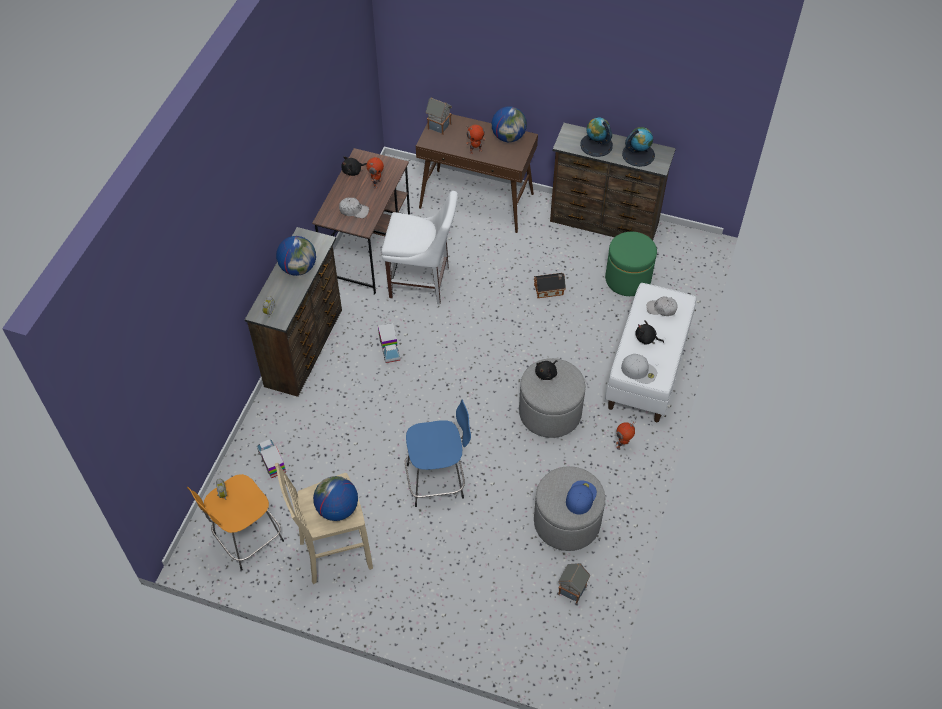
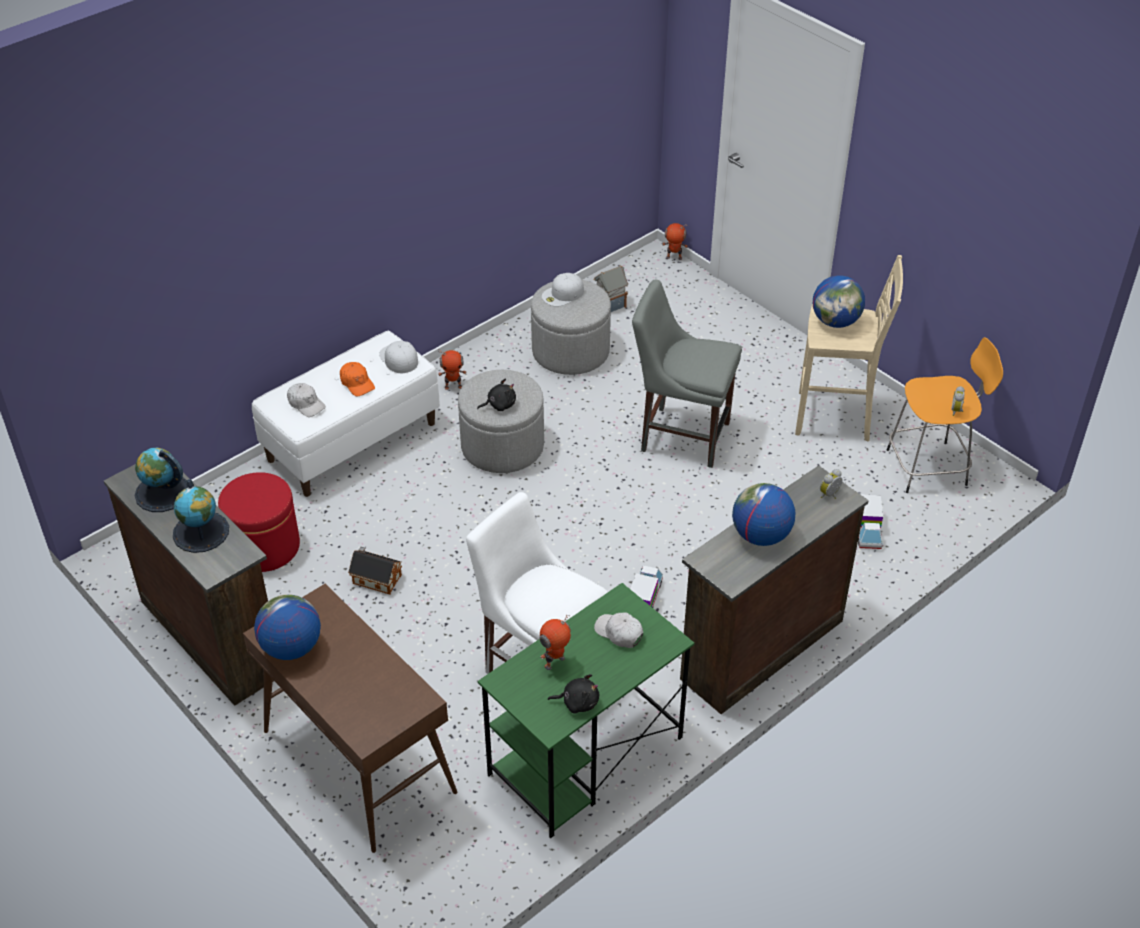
camera: 150 degrees left, 10 degrees down
(368, 250) = (584, 757): brown desk -> green desk
(437, 481) = (680, 435): blue stool -> grey chair
(438, 126) = (380, 721): toy house -> none
(475, 151) = (362, 647): toy robot -> toy robot (674, 258)
(580, 497) = (563, 294): blue cap -> white cap
(628, 279) = (264, 547): green ottoman -> red ottoman
(646, 339) = (357, 383): black plush toy -> orange cap

